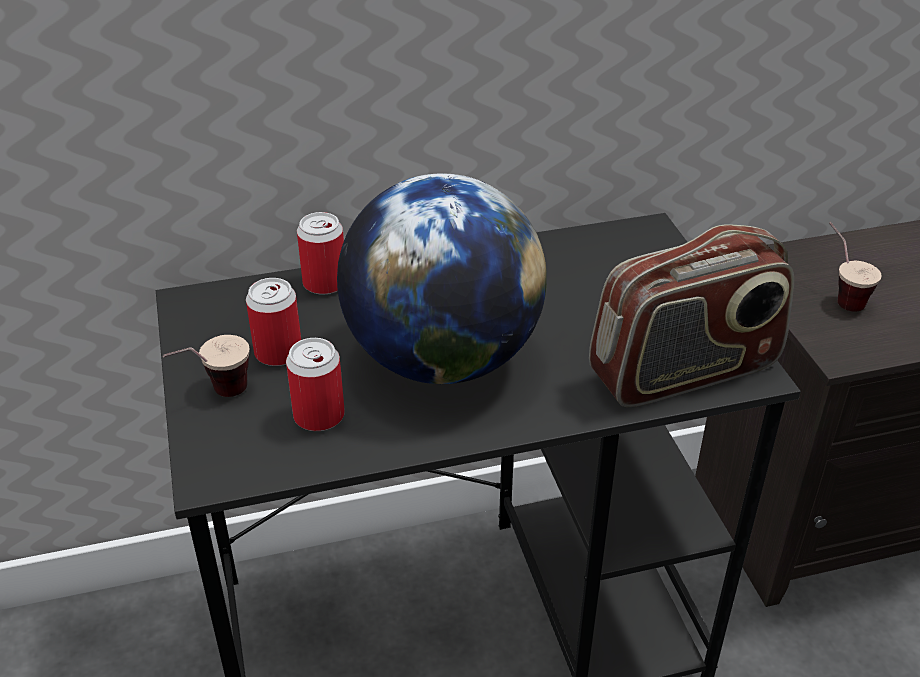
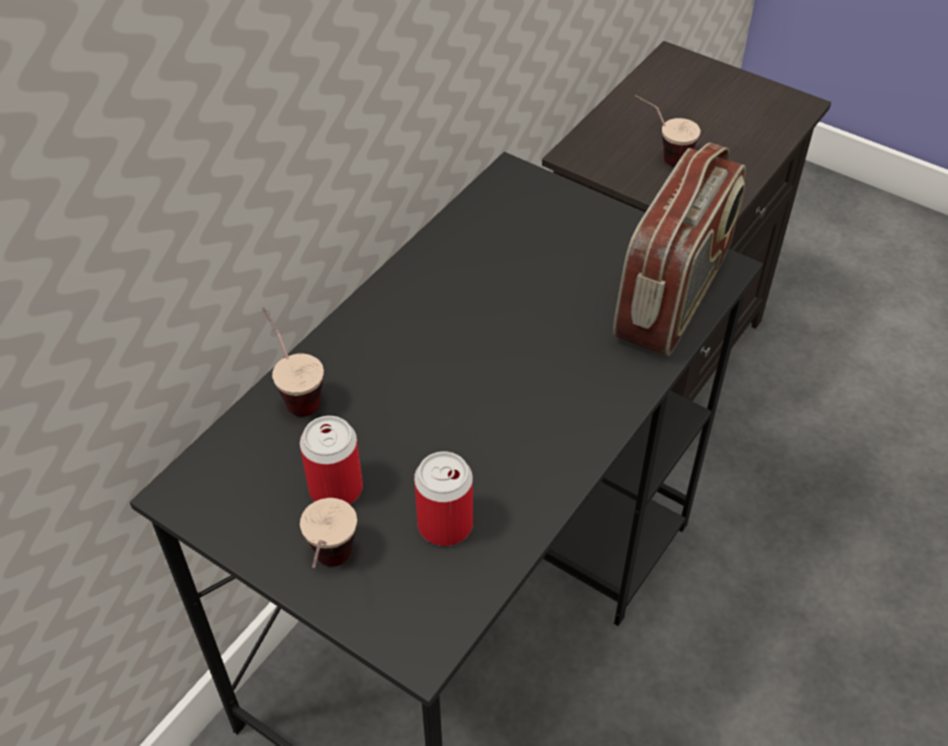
camera: 40 degrees left, 10 degrees up
(325, 283) = (294, 391): can -> cup
(443, 359) = (485, 402): globe -> none

